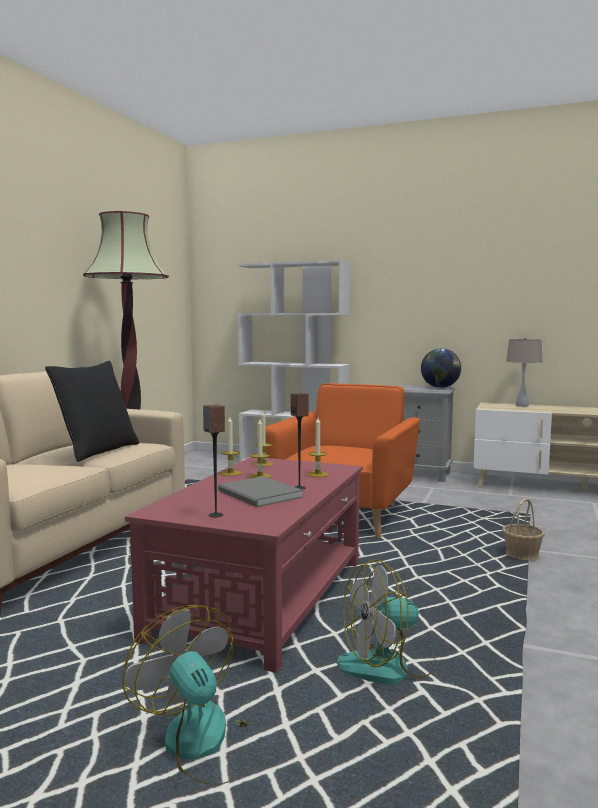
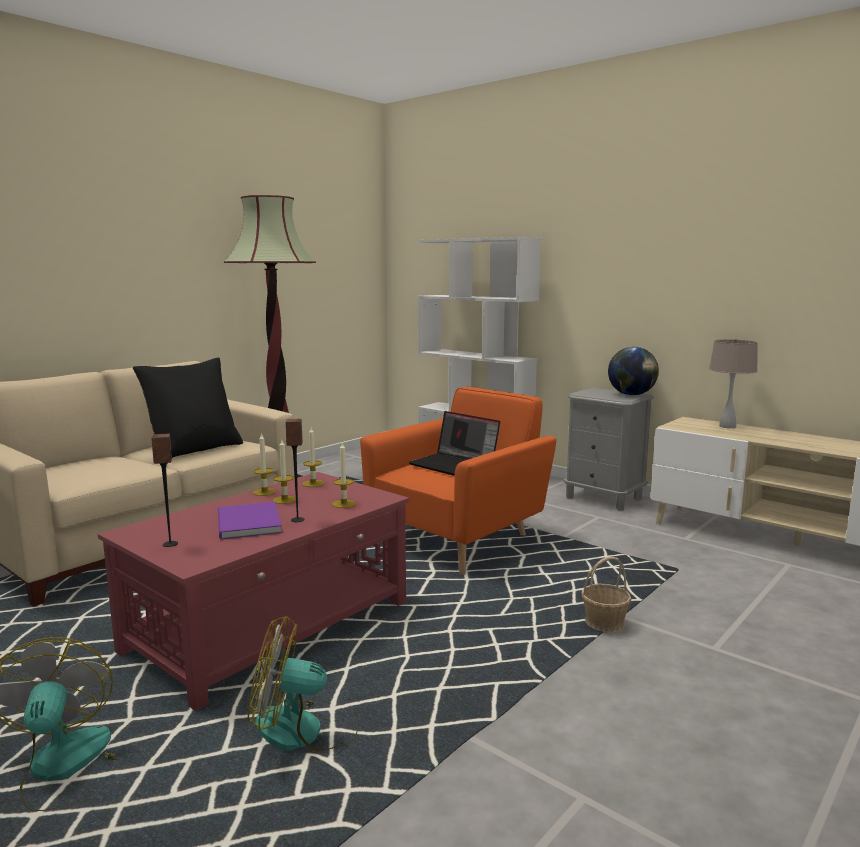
camera: 20 degrees right, 5 degrees up
(259, 495) = (246, 524): grey book -> purple book
(343, 448) = (455, 465): none -> laptop

